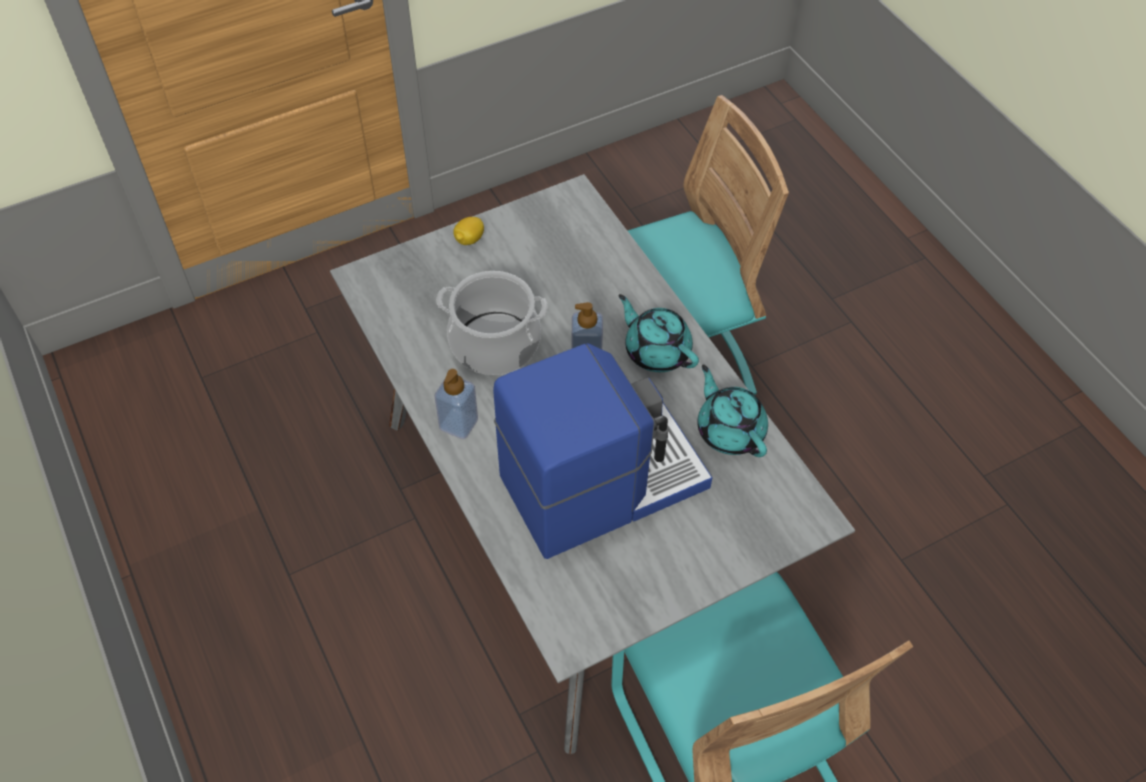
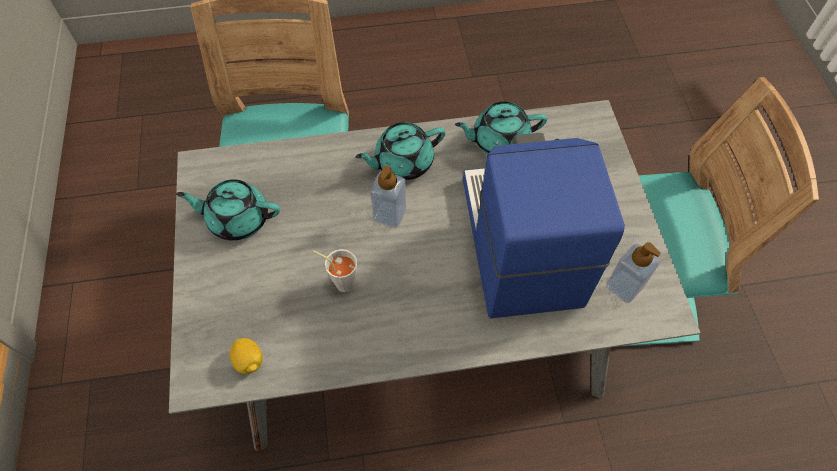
camera: 70 degrees left, 5 degrees up
(458, 424) = (420, 337): soap dispenser -> soap dispenser (624, 286)
(469, 239) = (203, 267): lemon -> lemon (249, 361)
(494, 344) = (341, 281): cooking pot -> grey cup
(529, 244) = (237, 219): none -> turquoise teapot

